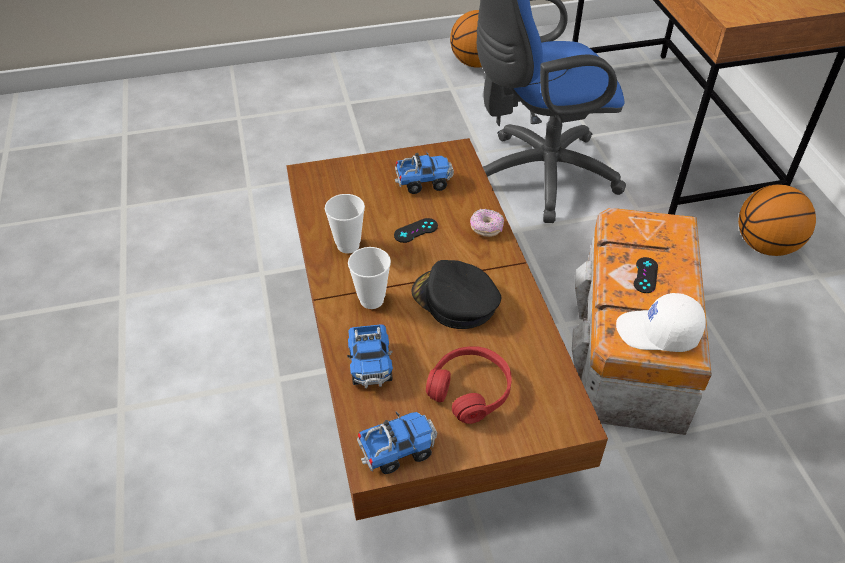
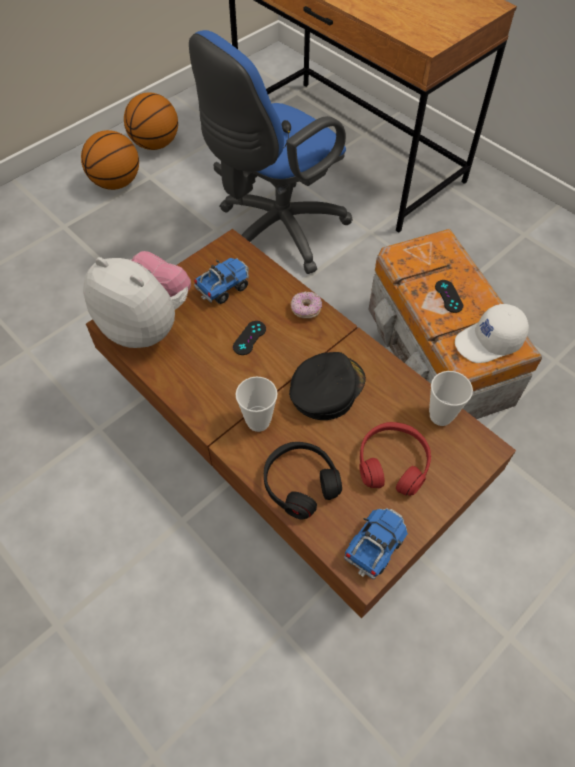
camera: 30 degrees left, 10 degrees up
(335, 186) = (147, 325): none -> plush toy
(348, 245) = (201, 379): cup -> cup (441, 416)
(370, 365) = (300, 483): toy truck -> black headphones
(455, 300) = (326, 388): black cap -> black cap turned 120 degrees clockwise
(766, 246) = (476, 224): basketball -> basketball (116, 182)

